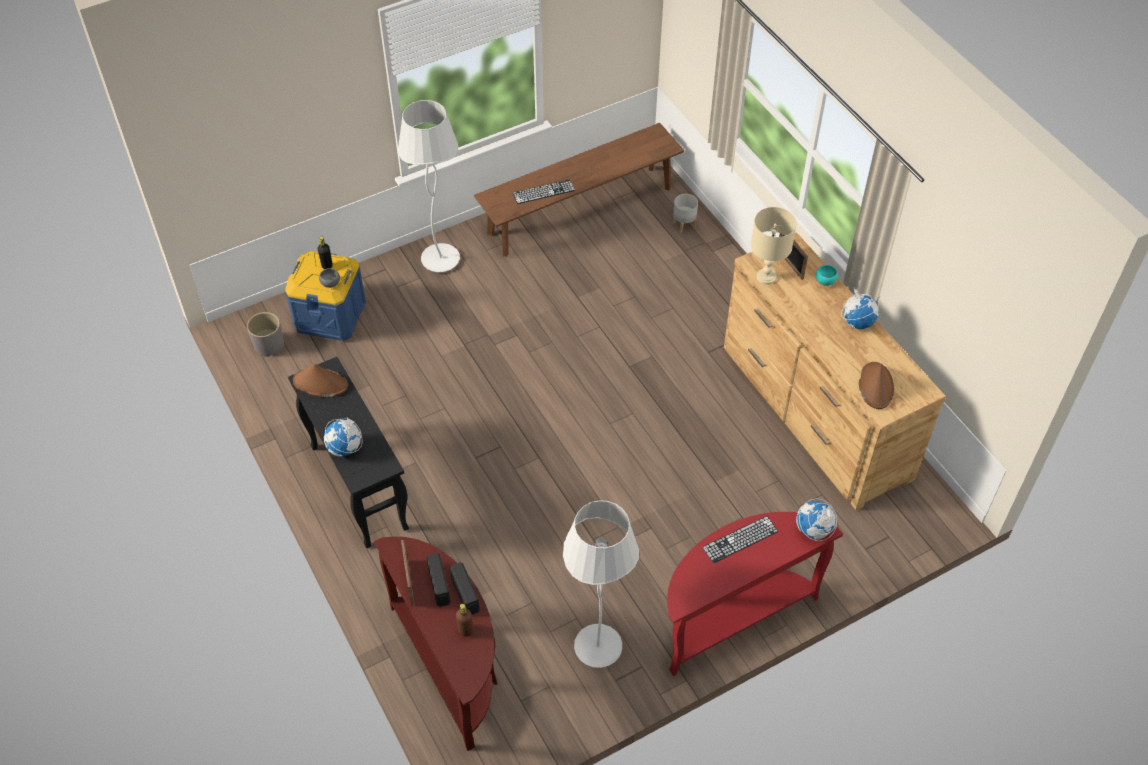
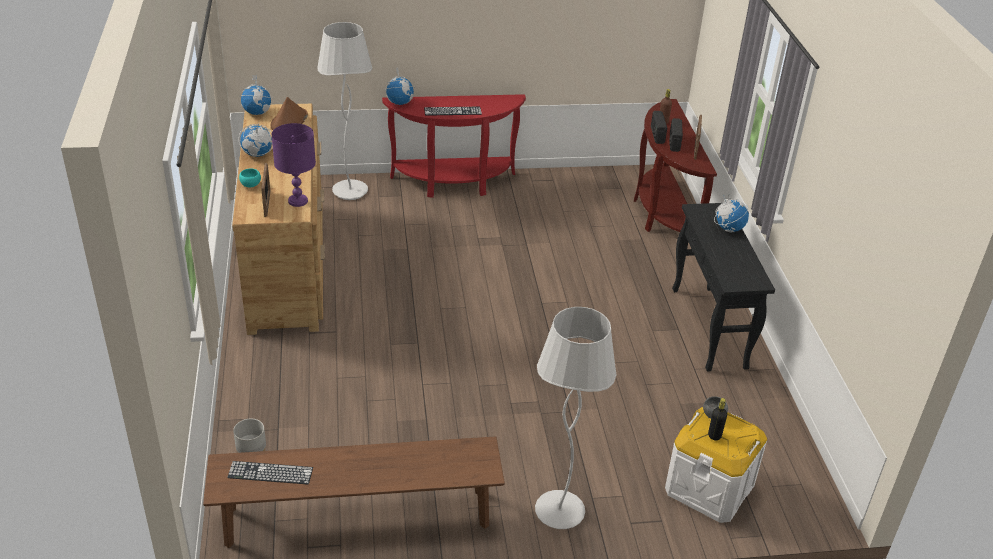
camera: 160 degrees left, 15 degrees down
(269, 345) = (785, 477): grey planter -> none
(320, 383) = (744, 276): brown hat -> none
(330, 315) = (709, 488): blue storage box -> white storage box
(543, 192) = (416, 457): keyboard -> keyboard (270, 473)
(598, 647) = (556, 195): white floor lamp -> white floor lamp (350, 191)
(766, 276) = (298, 201): beige table lamp -> purple table lamp
(920, 387) = (257, 112): none -> globe

